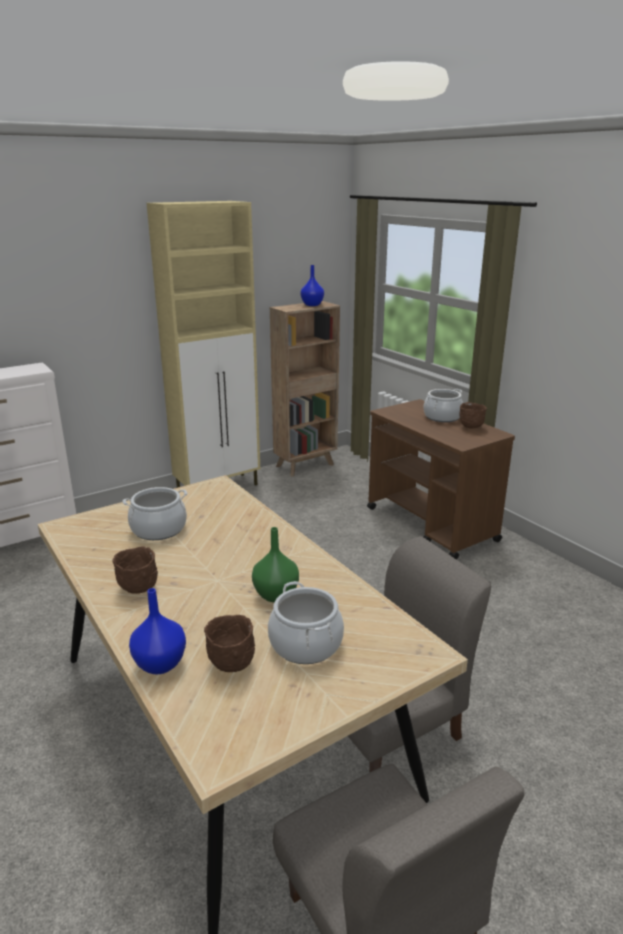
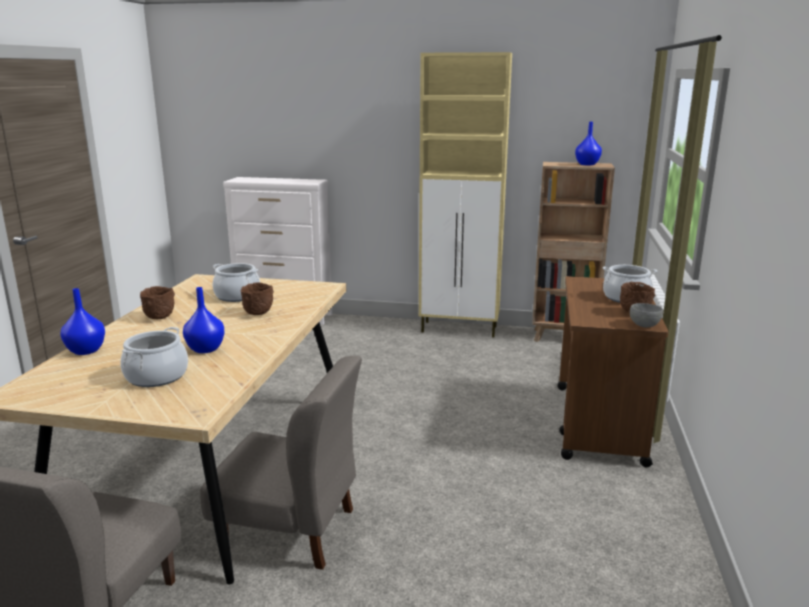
camera: 45 degrees right, 5 degrees down
(232, 663) = (109, 366): brown bowl -> brown bowl (259, 313)
(275, 595) = (204, 349): green vase -> blue vase
(496, 435) = (644, 326): none -> grey bowl

